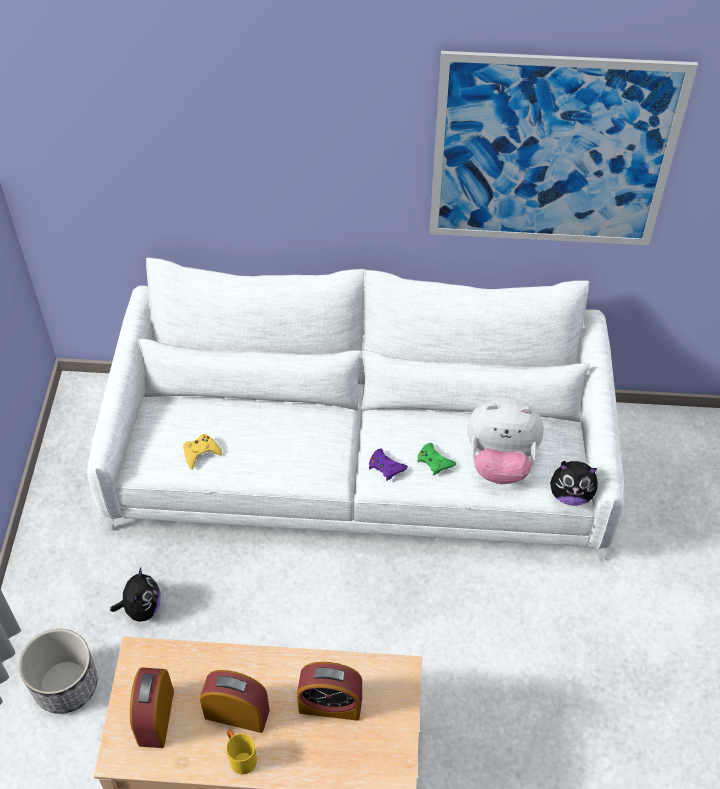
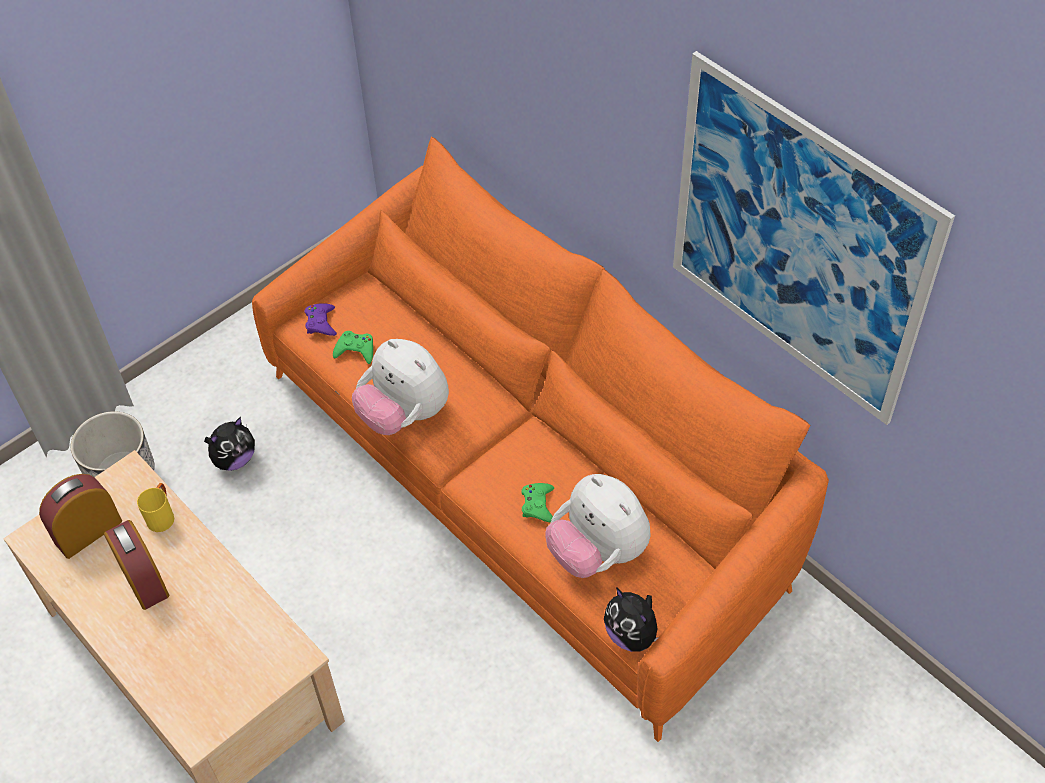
camera: 45 degrees right, 0 degrees up
(201, 453) = (356, 350): yellow game controller -> green game controller
(240, 756) = (109, 614): yellow mug -> yellow mug (162, 515)
(283, 470) = (404, 414): none -> plush toy
(330, 704) = (215, 633): alarm clock -> none
(360, 469) = (528, 480): white sofa -> orange sofa
(386, 467) = (491, 477): purple game controller -> purple game controller (321, 323)

